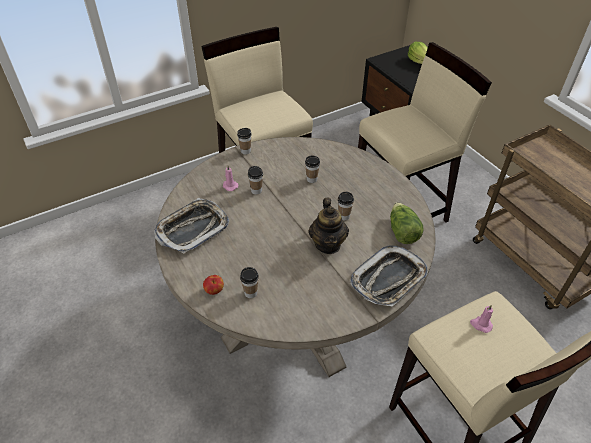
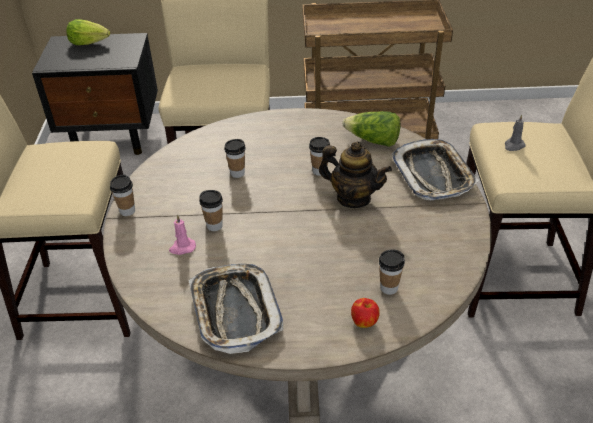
camera: 60 degrees left, 5 degrees down
(480, 324) = (513, 146): pink candle -> grey candle

